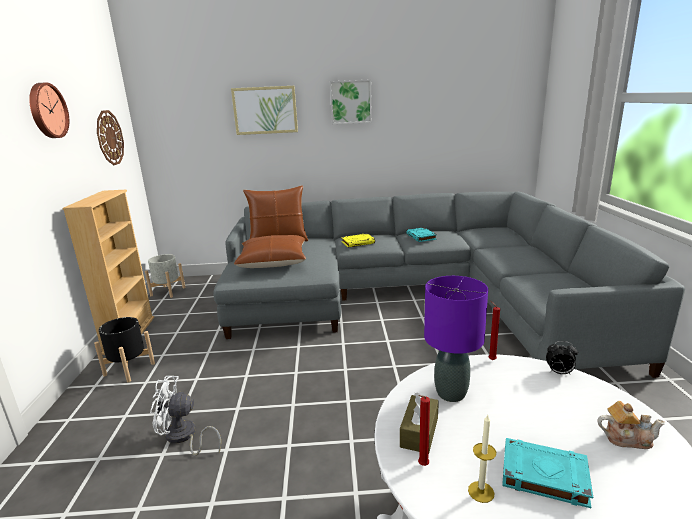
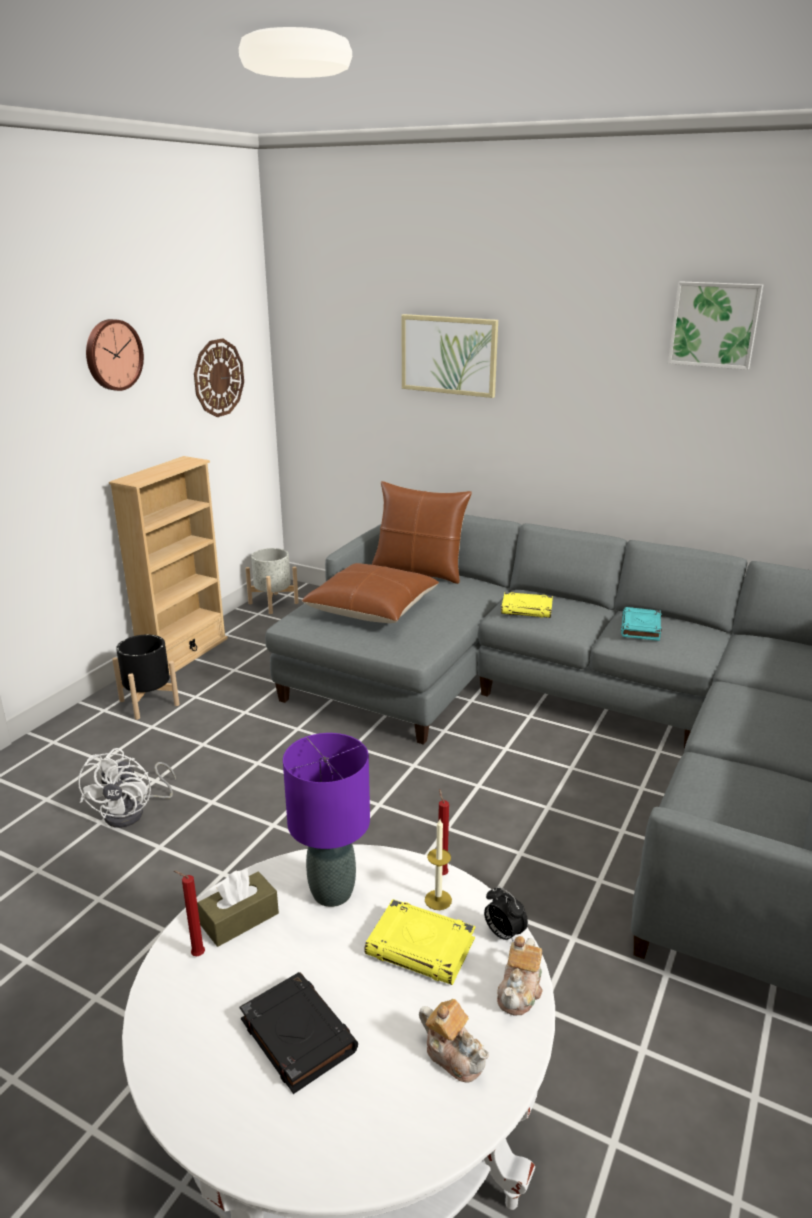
camera: 30 degrees right, 5 degrees up
(183, 437) = (133, 812): white fan -> white fan turned 120 degrees counterclockwise
(350, 102) = (588, 358): picture -> picture (714, 324)
(481, 492) = (214, 1012): candle -> candle (438, 900)
(534, 397) = (422, 947): none -> yellow book
(543, 475) = (296, 1035): turquoise book -> black book
(605, 394) = (520, 991): none -> teapot

